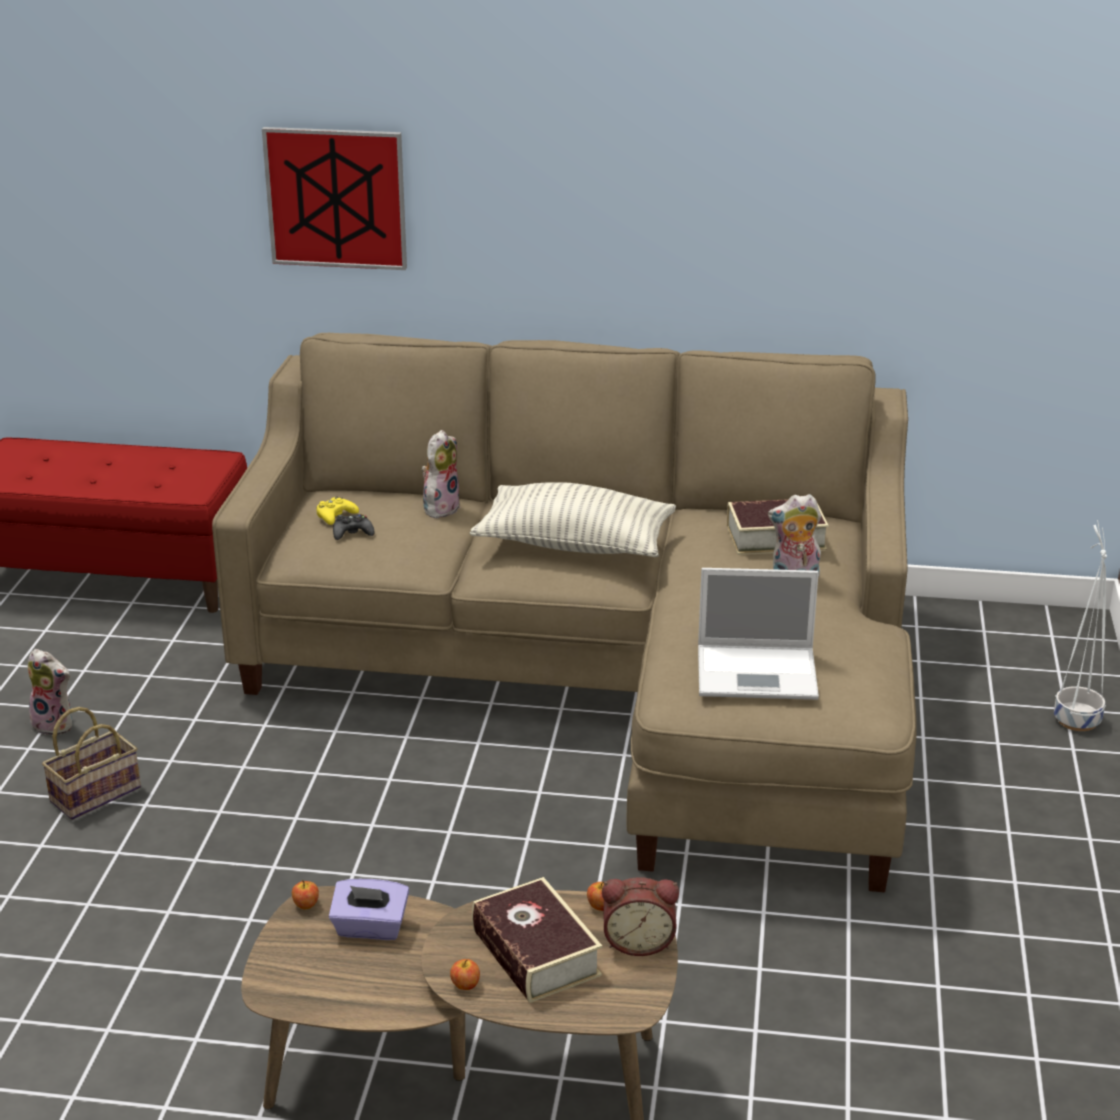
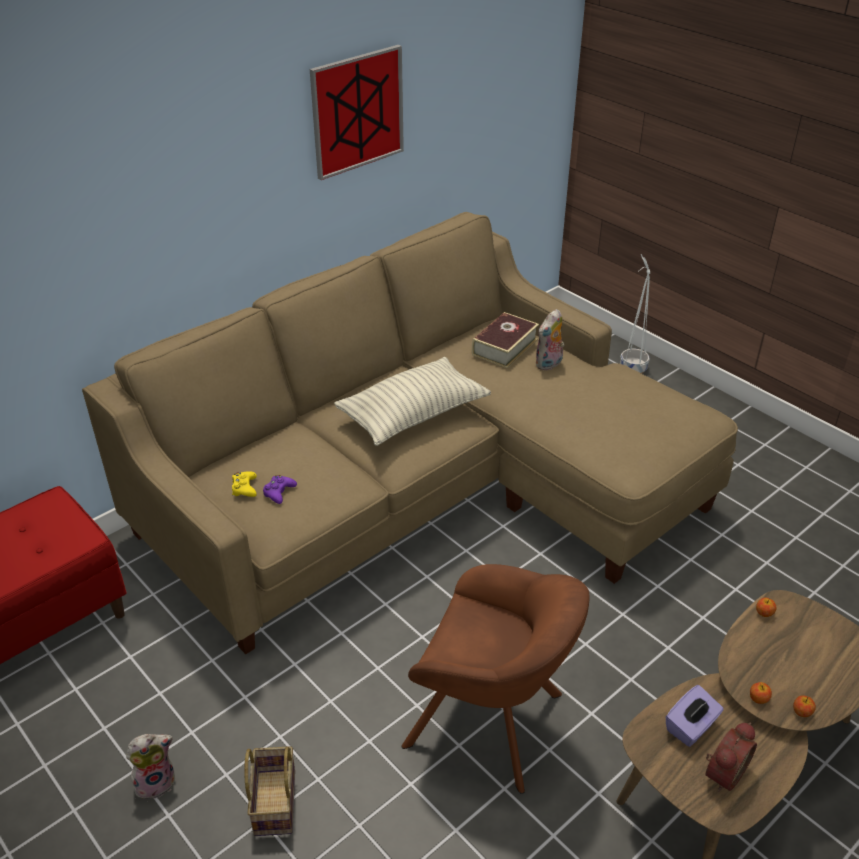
camera: 50 degrees left, 10 degrees up
(306, 905) = (641, 746): apple -> apple (758, 699)
(325, 875) = (492, 723): none -> brown armchair
(336, 198) = (90, 241): picture -> picture (357, 111)
(352, 533) = (279, 492): black game controller -> purple game controller
(440, 508) = (292, 440): plush toy -> none
(536, 953) = (790, 664): book -> none
(638, 941) = (808, 616): alarm clock -> alarm clock (722, 772)
(759, 672) = (640, 428): laptop -> none

